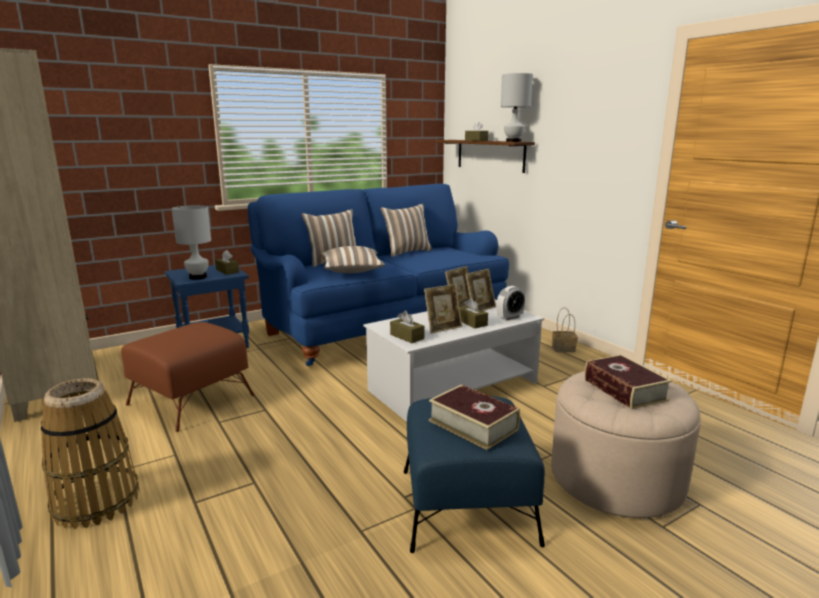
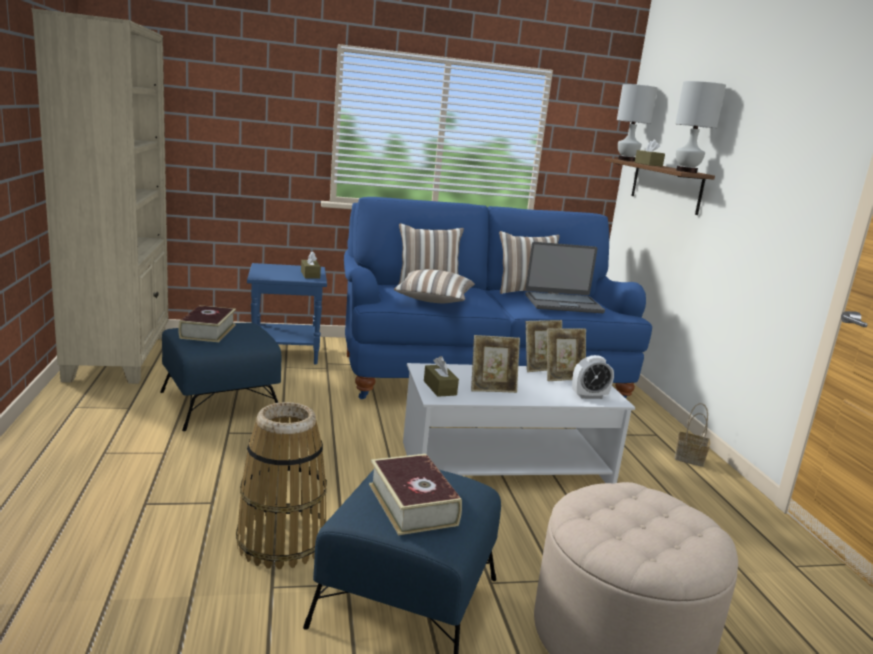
camera: 20 degrees right, 0 degrees up
(96, 501) = (67, 475): basket -> basket (281, 541)
(192, 399) = (221, 403): brown ottoman -> blue ottoman
(198, 277) = (275, 275): white table lamp -> white table lamp (626, 160)
(443, 255) = (563, 303): none -> laptop
(471, 322) = (534, 390): brown tissue box -> none
(624, 390) = (640, 520): book -> book (208, 331)

